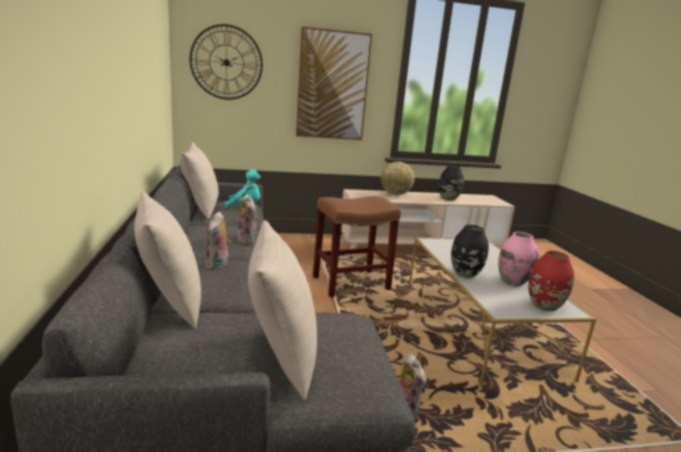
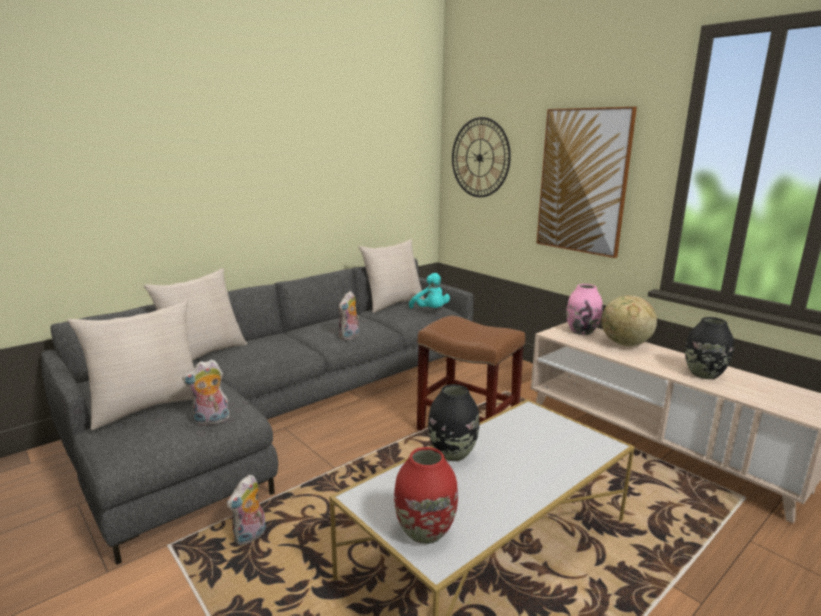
camera: 60 degrees right, 0 degrees up
(218, 265) = (280, 344): plush toy -> plush toy (211, 421)
(512, 281) = (481, 493): pink vase -> pink vase (581, 331)

